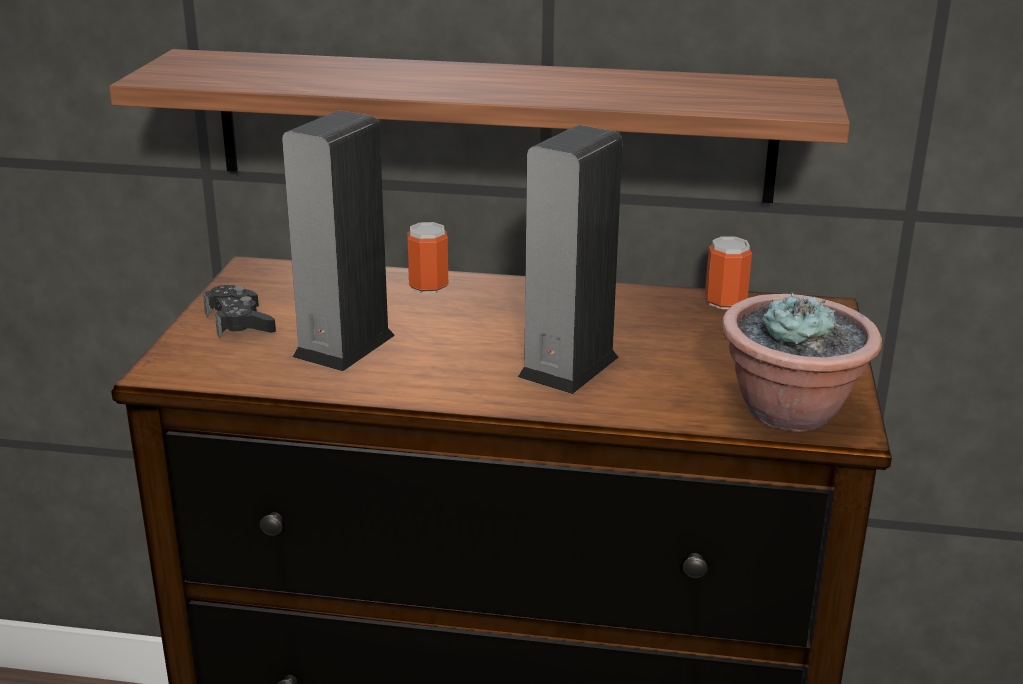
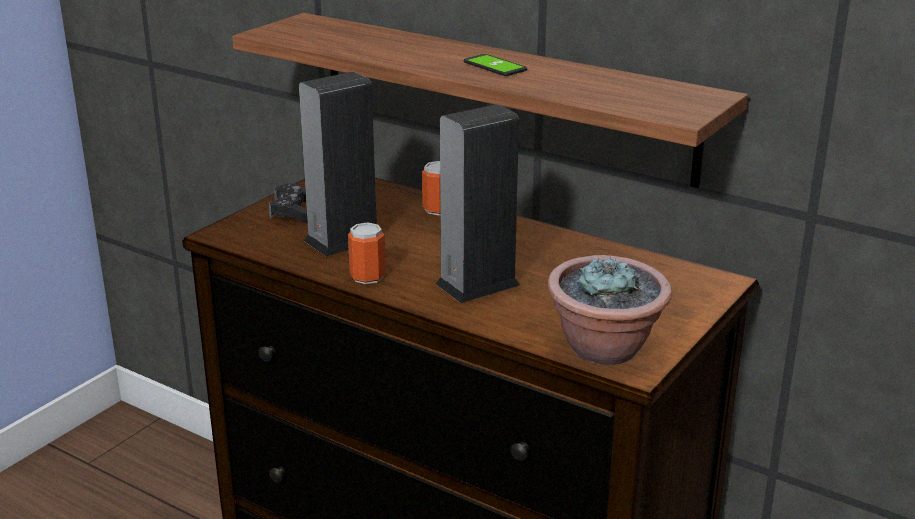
camera: 25 degrees right, 0 degrees up
(518, 83) = (494, 66): none -> phone
(725, 301) = (645, 261): can -> can (367, 277)

